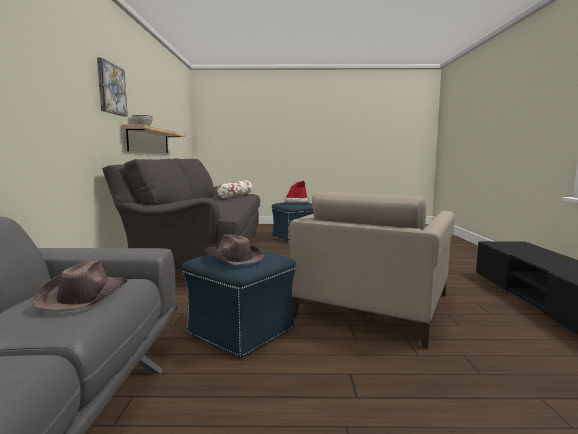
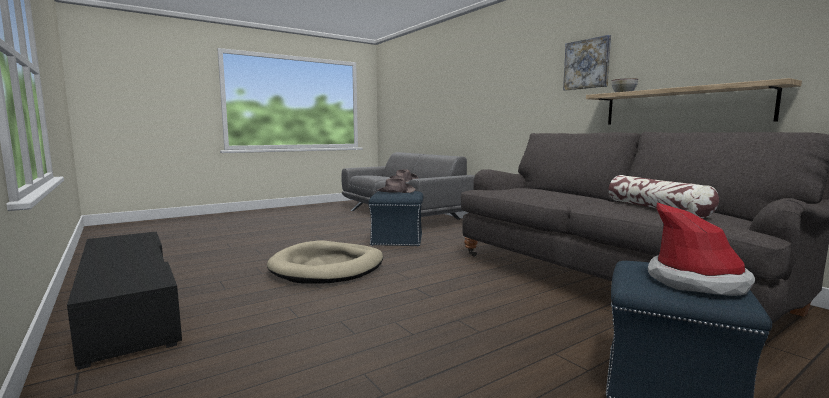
camera: 145 degrees right, 0 degrees up
(374, 305) = (328, 267): beige armchair -> beige dog bed

